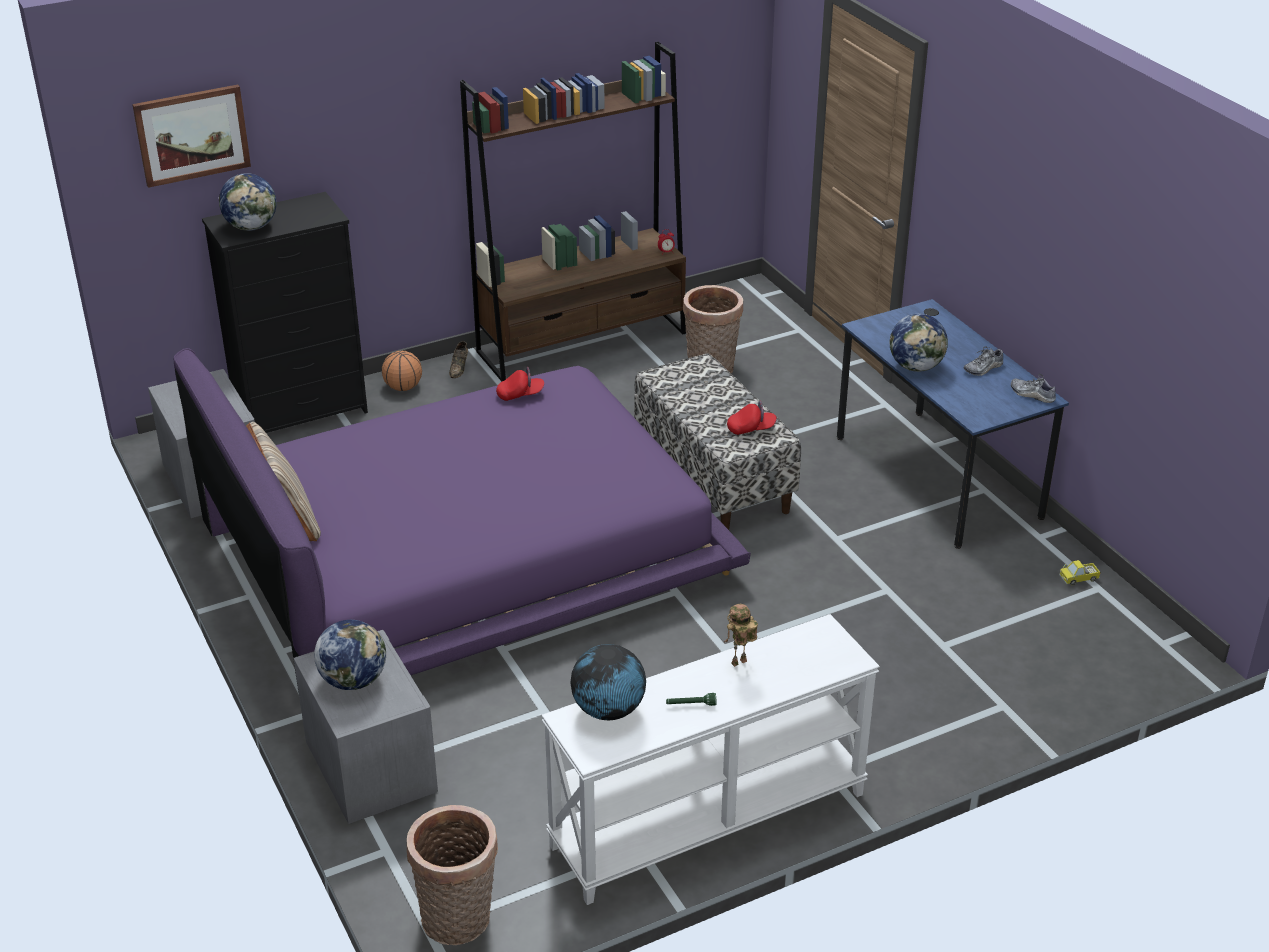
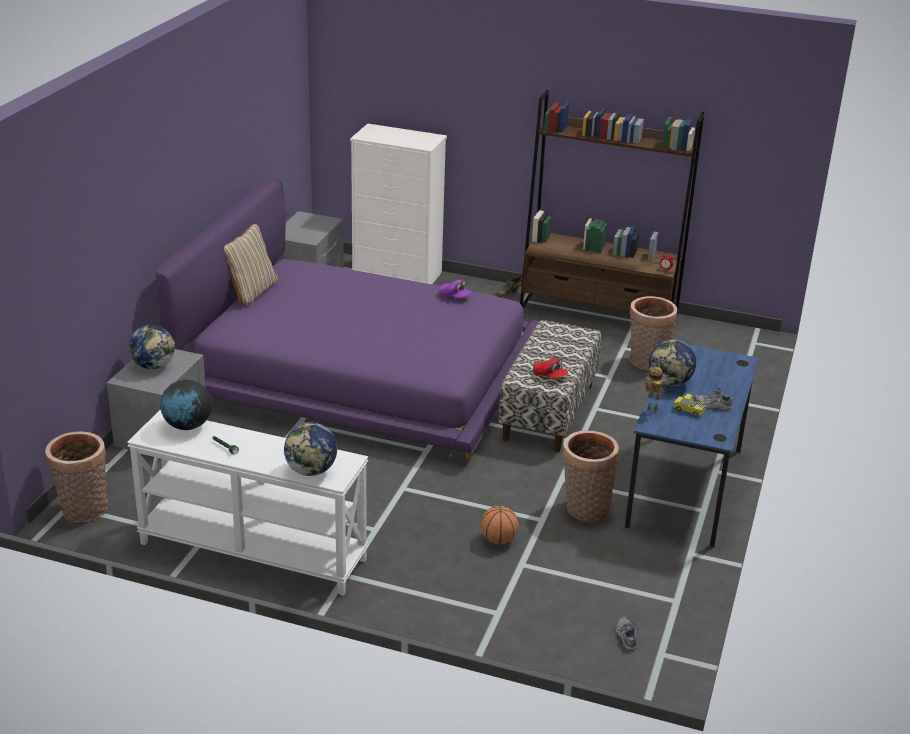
camera: 45 degrees right, 5 degrees down
(192, 134) = (370, 67): picture -> none
(251, 227) = (380, 135): globe -> globe (311, 471)
(302, 412) = (397, 274): black dresser -> white dresser
(403, 387) = (465, 288): basketball -> basketball (498, 540)
(520, 395) = (455, 296): red cap -> purple cap
(739, 664) = (280, 447): toy robot -> toy robot (651, 410)
(901, 554) = (584, 509): none -> basket
(1032, 394) = (715, 433): shoe -> shoe (626, 636)
(1078, 578) = (673, 588): toy truck -> toy truck (688, 410)

